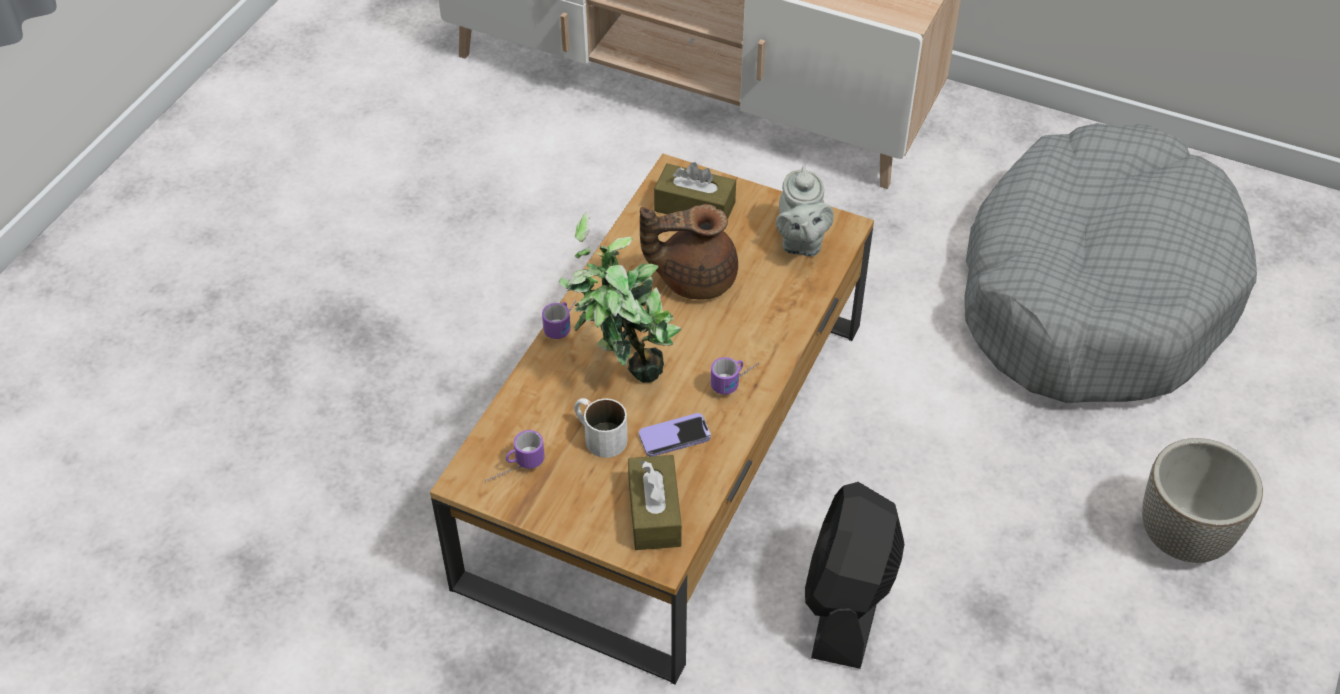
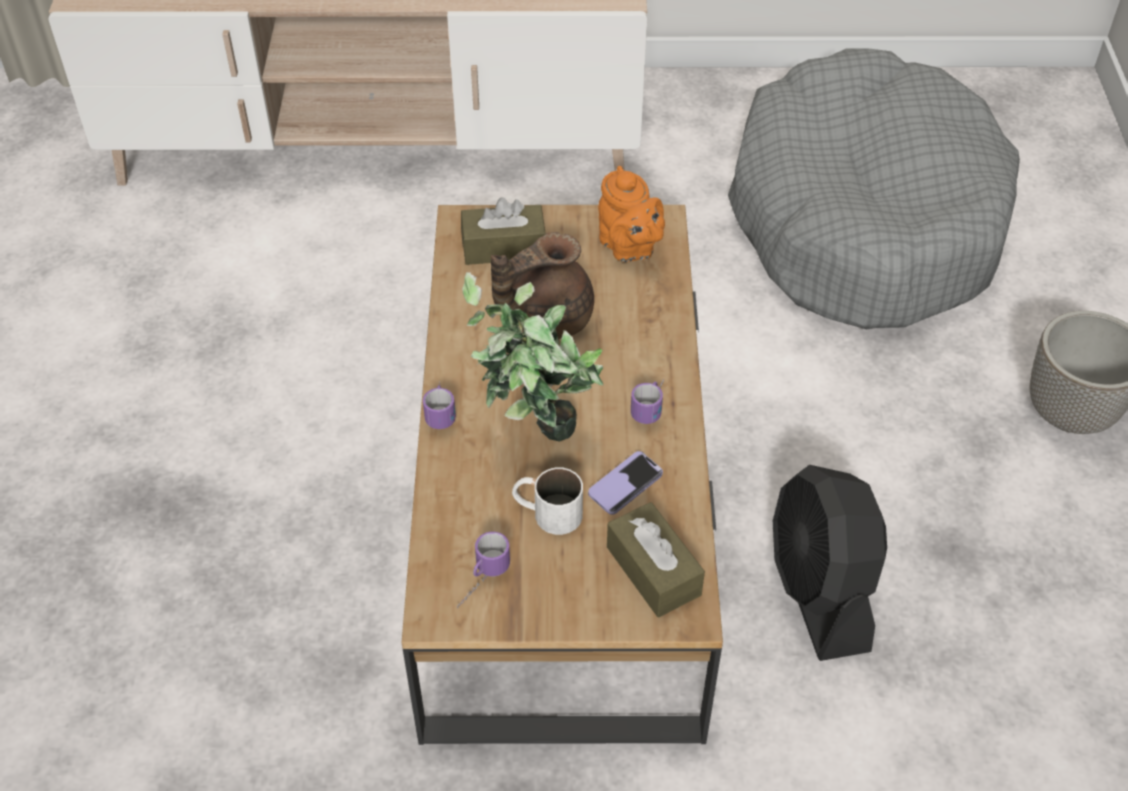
camera: 25 degrees left, 0 degrees up
(800, 242) = (629, 248): grey teapot -> orange teapot

